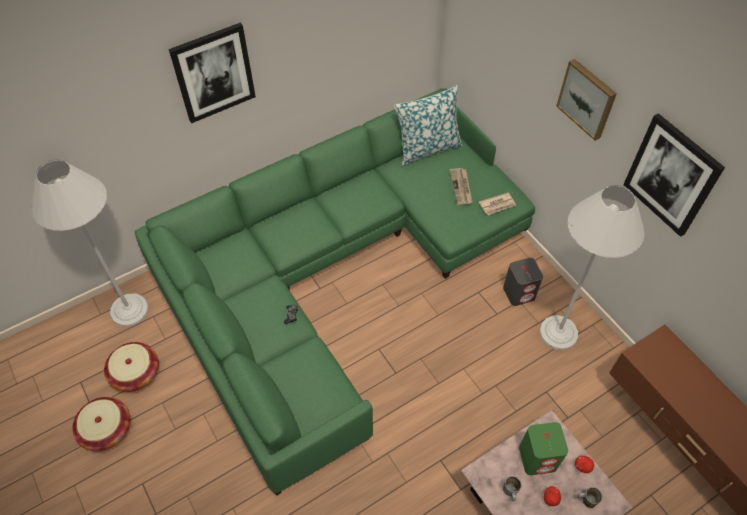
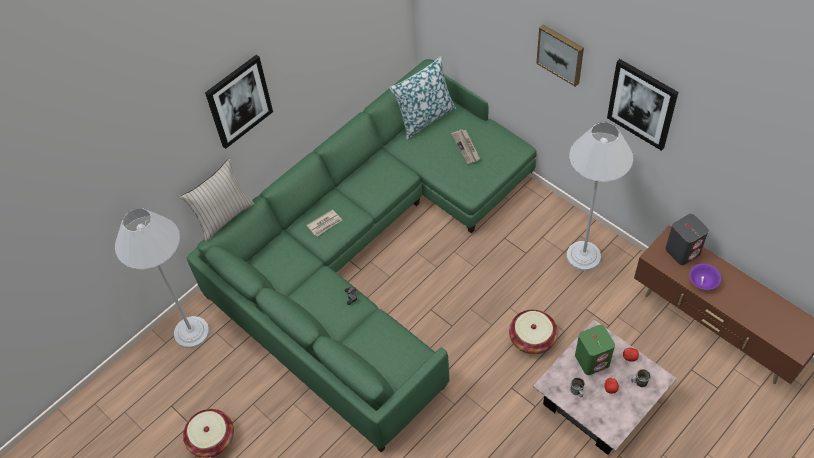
camera: 10 degrees left, 0 degrees up
(136, 373) = (219, 385): basket -> basket (532, 338)
(182, 198) = (224, 217): none -> beige pillow
(497, 205) = (503, 156): newspaper -> newspaper (325, 224)
(519, 293) = (540, 230): grey speaker -> grey speaker (683, 251)
(691, 401) = (703, 282): none -> purple bowl

